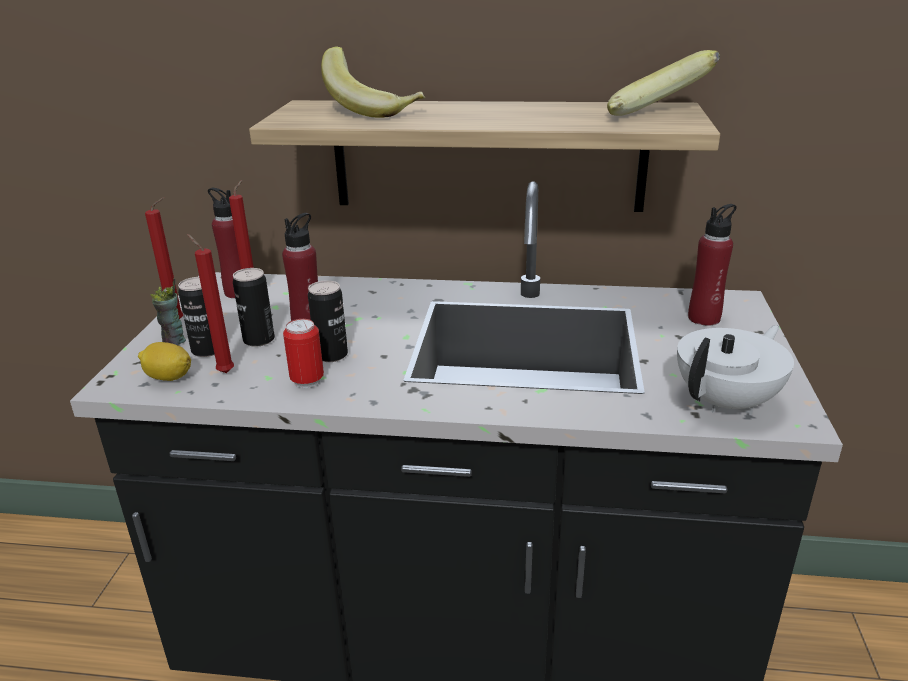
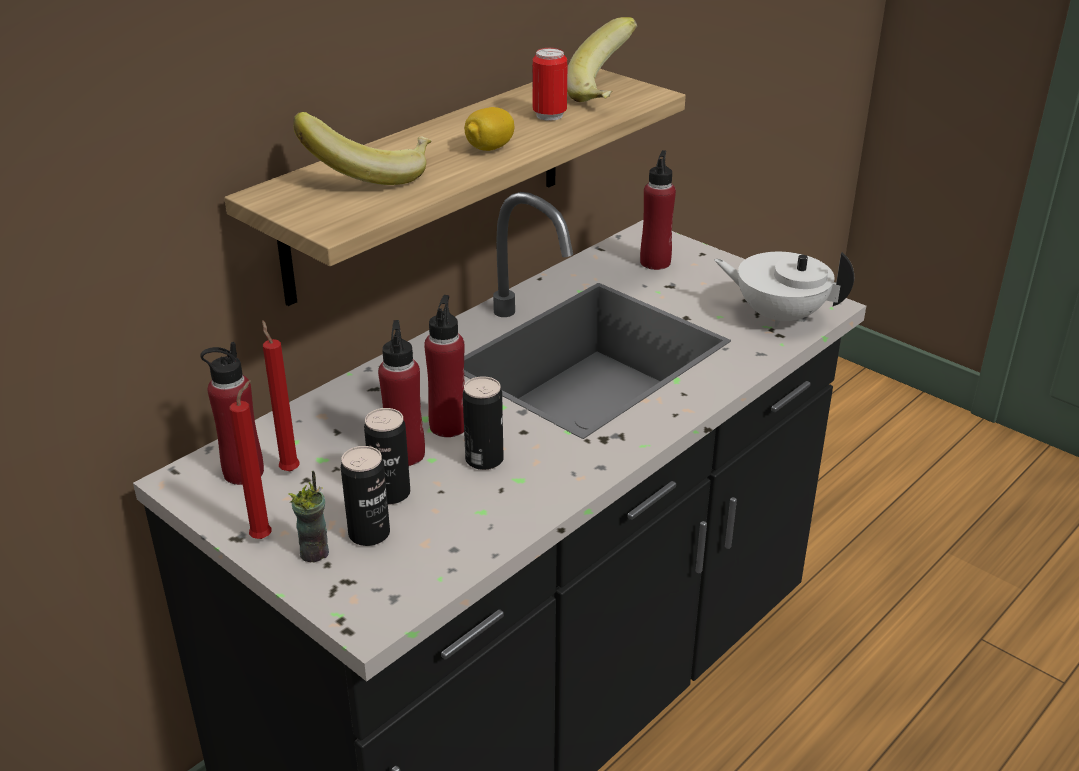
camera: 55 degrees left, 5 degrees up
(169, 378) = (402, 577): lemon -> lemon (489, 148)
(223, 372) = (435, 536): red candle -> none
(307, 381) = (519, 490): can -> can (549, 115)
(358, 328) = (448, 426): none -> red bottle
(727, 402) = (779, 316): white teapot -> white teapot turned 60 degrees counterclockwise

